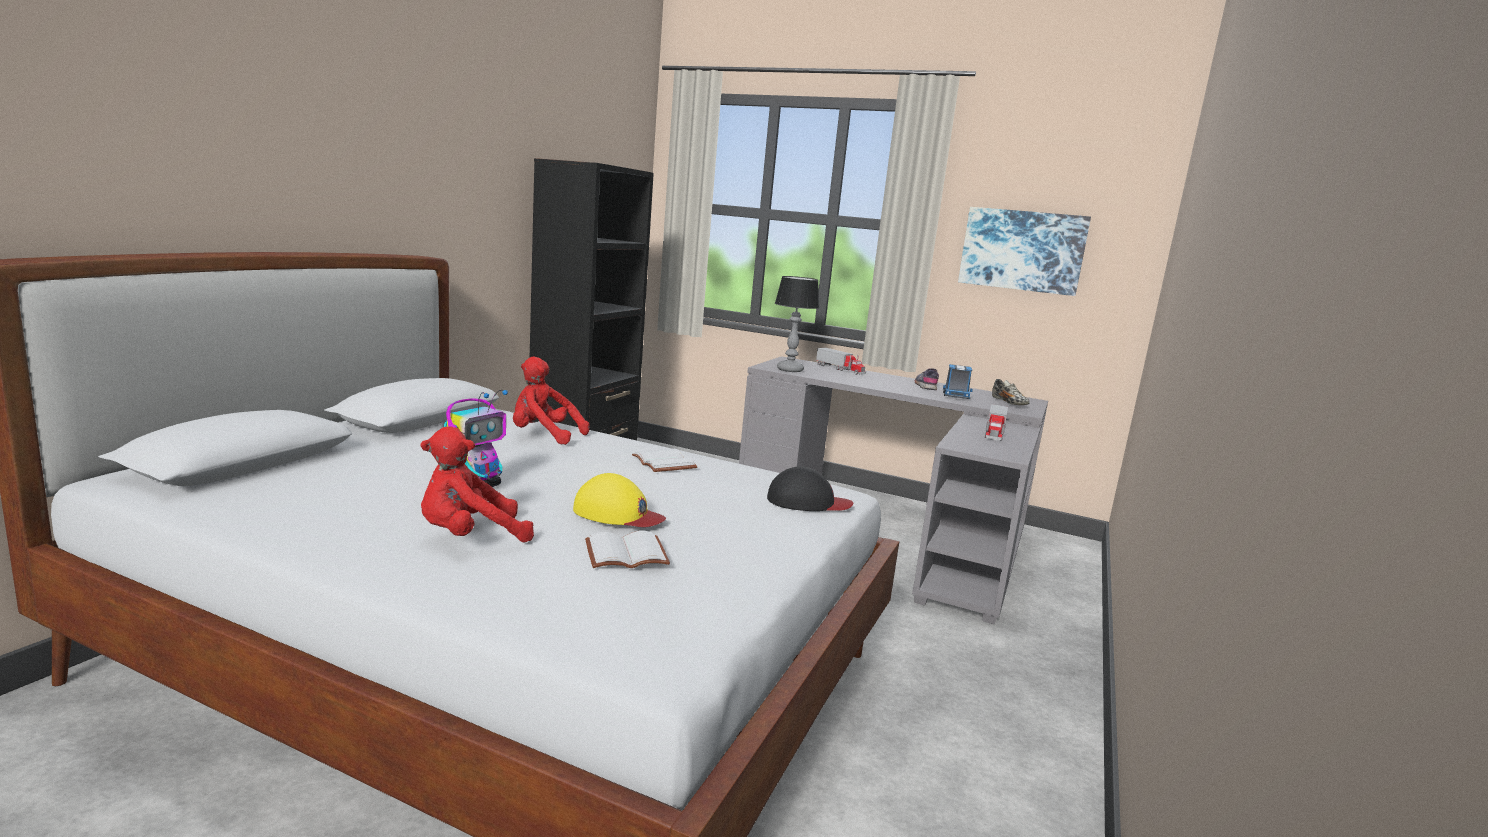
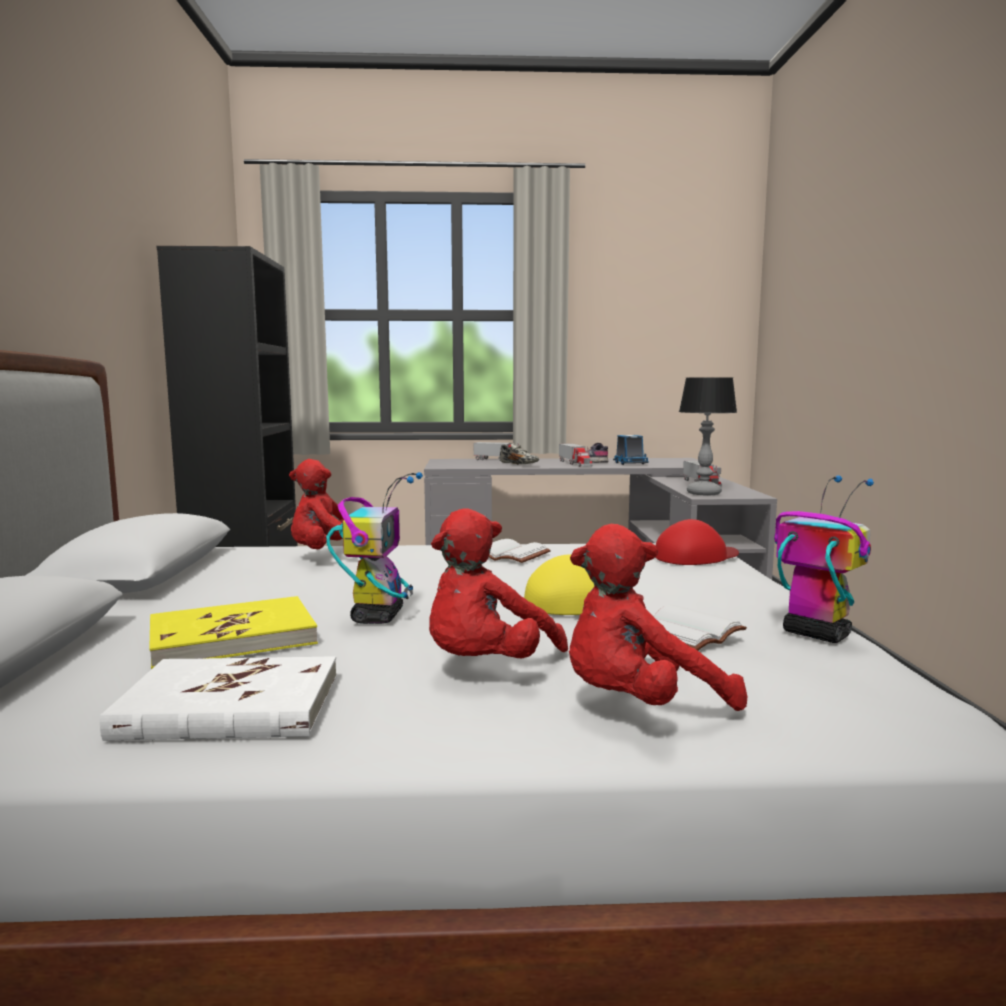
camera: 25 degrees left, 5 degrees down
(309, 518) = (230, 707): none -> white book
(381, 478) = (232, 638): none -> yellow book
(498, 587) = (639, 705): none -> red plush toy
(729, 584) = (815, 634): none -> toy robot
(789, 370) = (463, 466): table lamp -> table lamp (703, 493)
(807, 502) = (696, 556): black cap -> red cap
(900, 386) = (575, 463): none -> toy truck
(1009, 404) = (676, 462): shoe -> shoe (519, 465)
(1022, 250) = (642, 327): picture -> none

